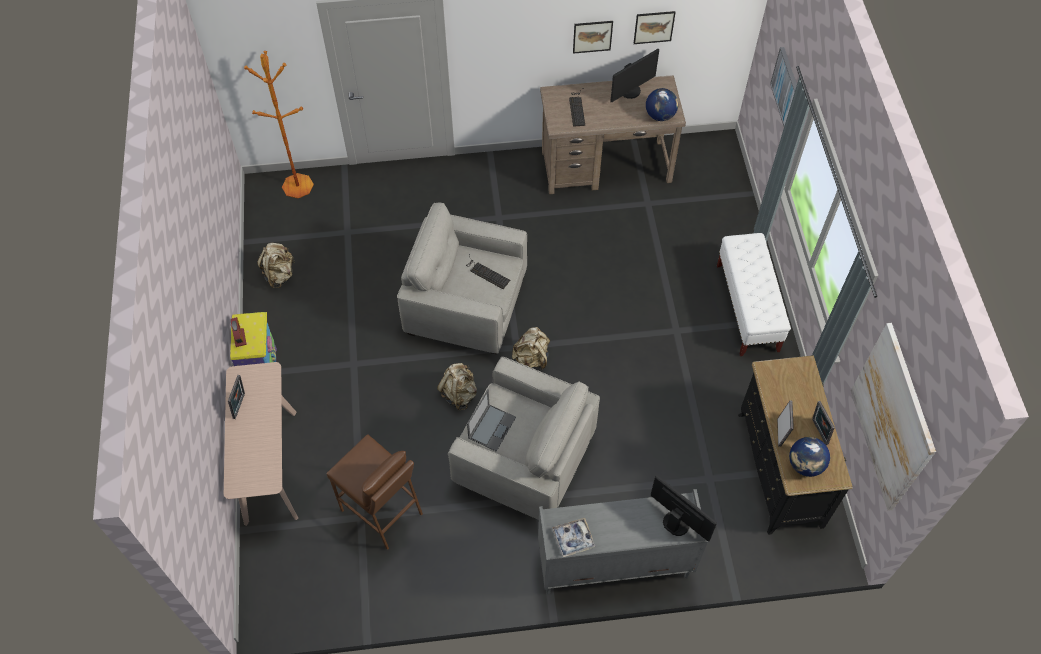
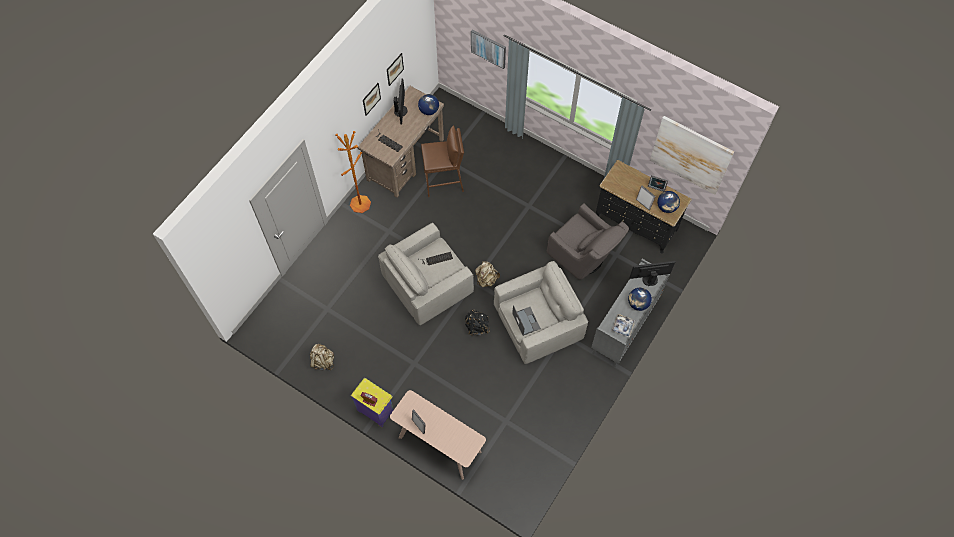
camera: 50 degrees left, 5 degrees up
(297, 185) = (271, 312): orange clothes rack -> orange clothes rack (360, 204)
(382, 512) = (511, 409): brown stool -> brown stool (444, 182)
(459, 394) = (477, 327): beige backpack -> black backpack
(625, 534) = (638, 304): none -> globe
(667, 443) = (583, 257): none -> grey armchair
(747, 308) = (544, 167): white bench -> none

